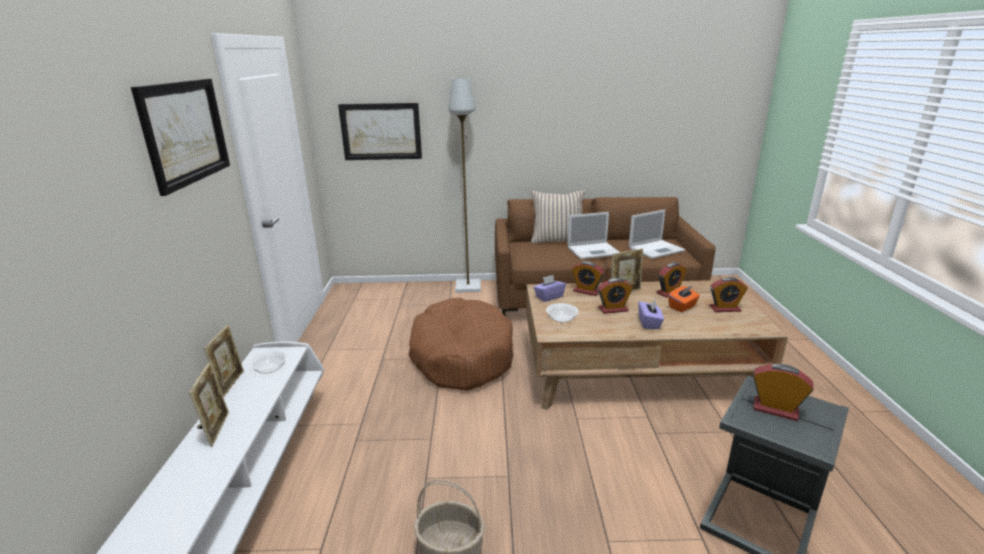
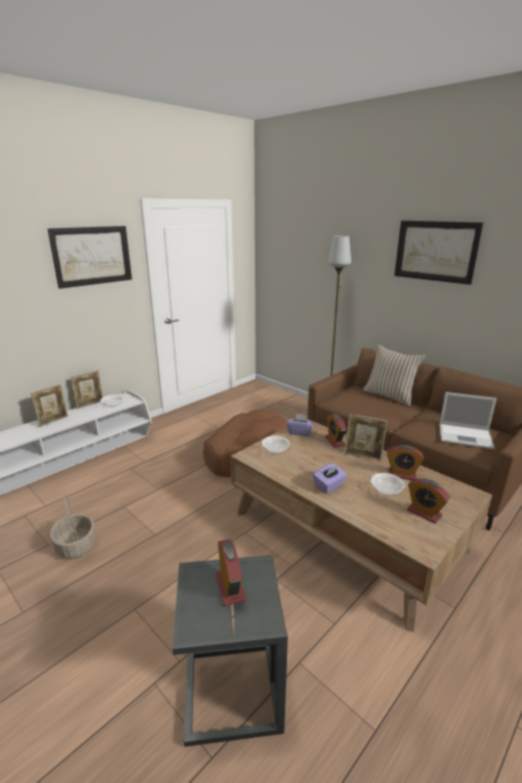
camera: 45 degrees right, 0 degrees up
(381, 131) = (293, 273): picture -> picture (435, 251)
(594, 251) = (401, 415): laptop -> none
(613, 309) = (325, 462): alarm clock -> none
(682, 307) = (386, 490): orange tissue box -> bowl

